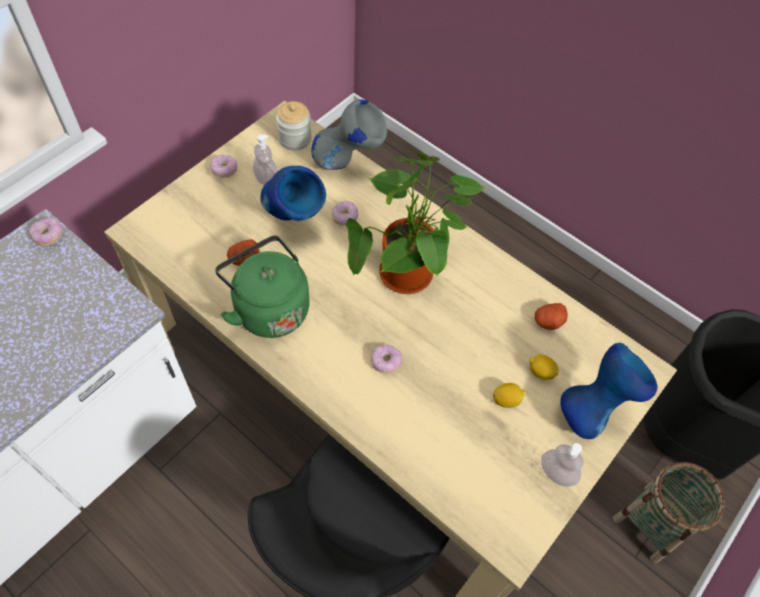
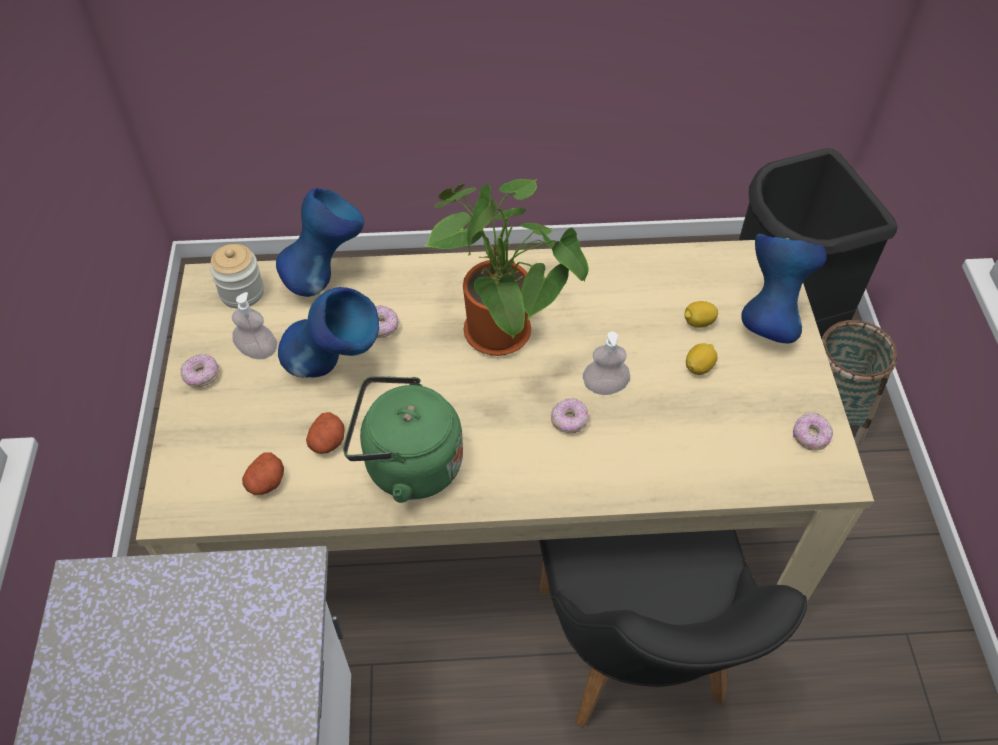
camera: 40 degrees left, 5 degrees down
(48, 236) = (98, 583): donut -> donut (810, 436)
(349, 164) = (327, 276): grey vase -> blue vase
(548, 322) = (658, 278): potato -> potato (266, 482)
(556, 473) = (798, 390): soap dispenser -> soap dispenser (604, 387)

